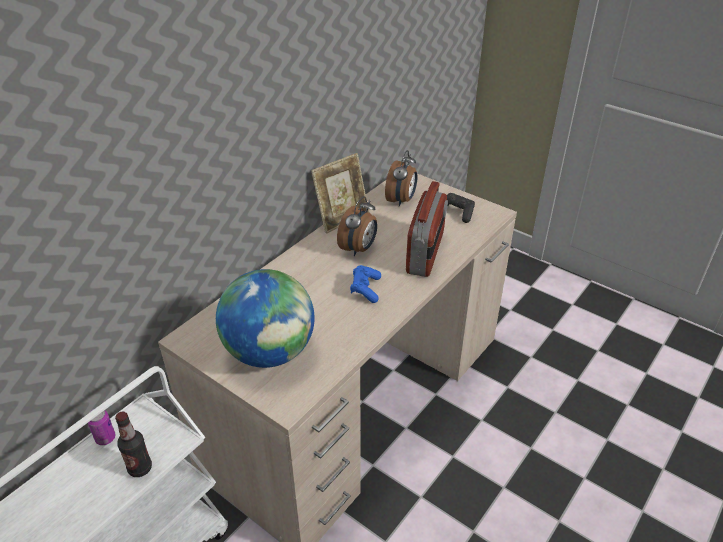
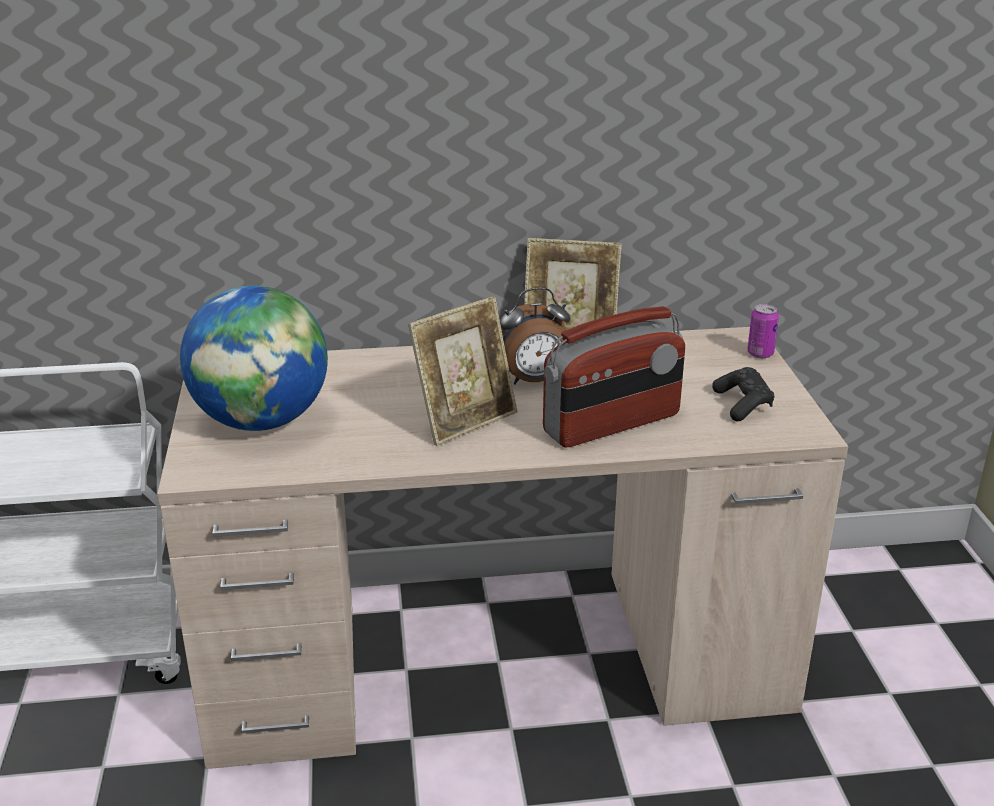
camera: 45 degrees right, 10 degrees down
(105, 438) = (72, 438): can -> can (760, 353)
(140, 468) = (56, 478): bottle -> none
(365, 289) = (465, 421): blue game controller -> picture frame
(401, 200) = (686, 358): alarm clock -> none

